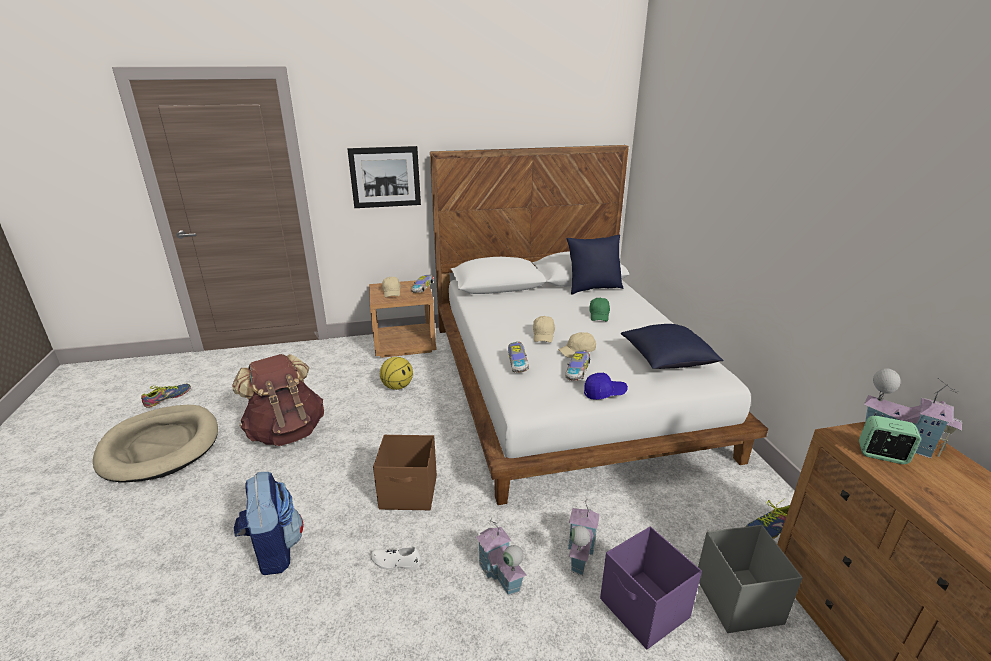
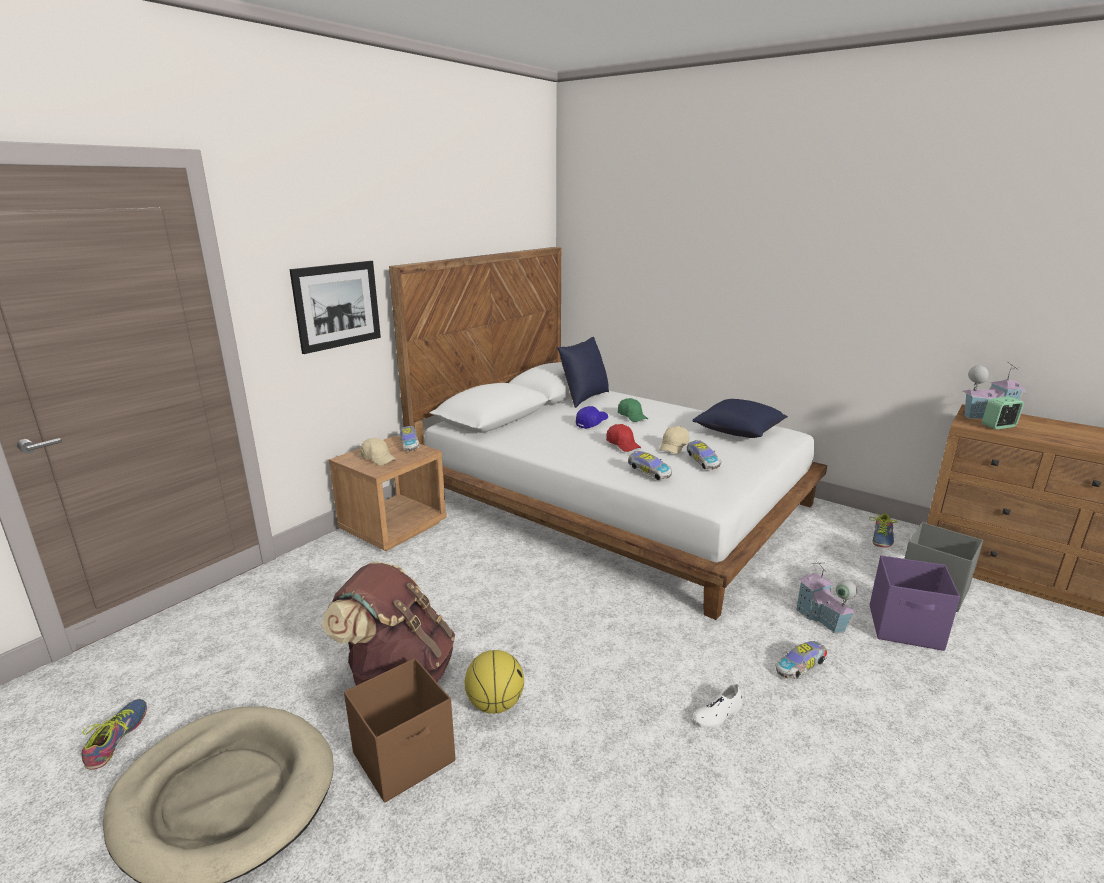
camera: 40 degrees left, 5 degrees down
(273, 550) = (594, 789): backpack -> none
(398, 386) = (457, 570): basketball -> basketball (495, 703)
(409, 493) = (632, 654): brown storage box -> brown storage box (405, 757)
(500, 574) = (800, 667): toy house -> toy car
(543, 335) = (623, 445): beige cap -> red cap
(604, 393) = (748, 470): blue cap -> blue cap (591, 423)

